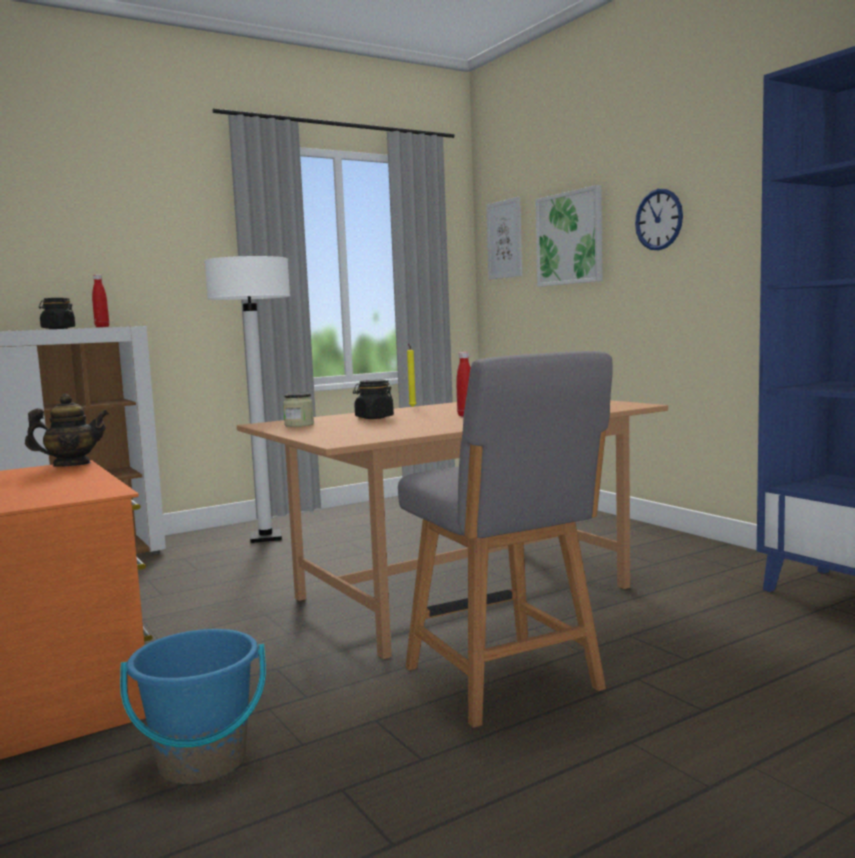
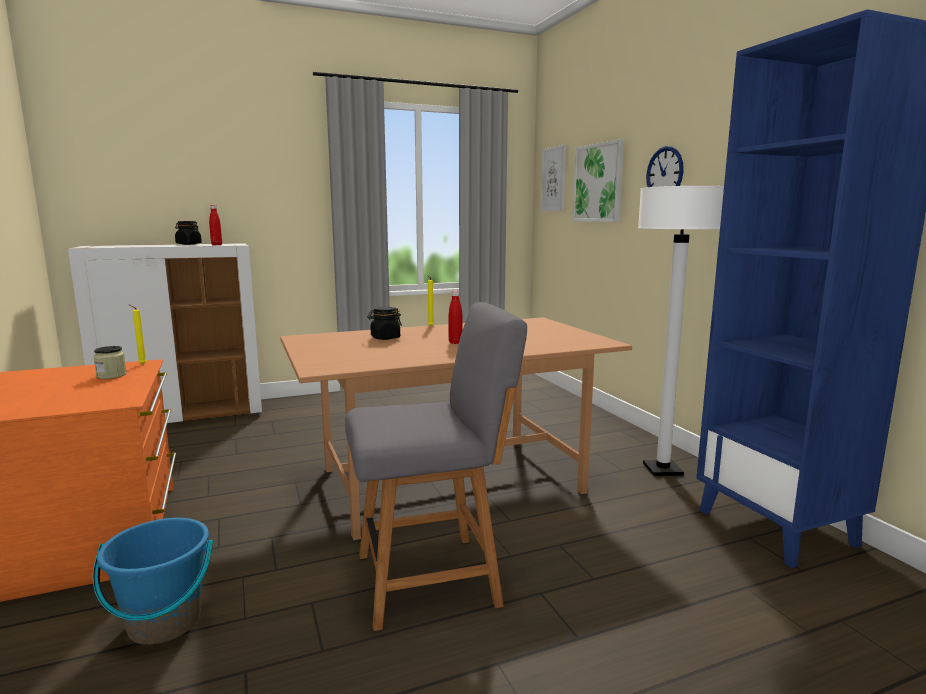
camera: 10 degrees right, 5 degrees up
(71, 465) = (141, 364): teapot -> yellow candle
(265, 538) = (338, 408): white floor lamp -> white floor lamp (662, 469)
(299, 425) = (321, 341): jar -> jar (111, 375)
(505, 681) = (433, 578): grey chair -> grey chair turned 90 degrees counterclockwise

